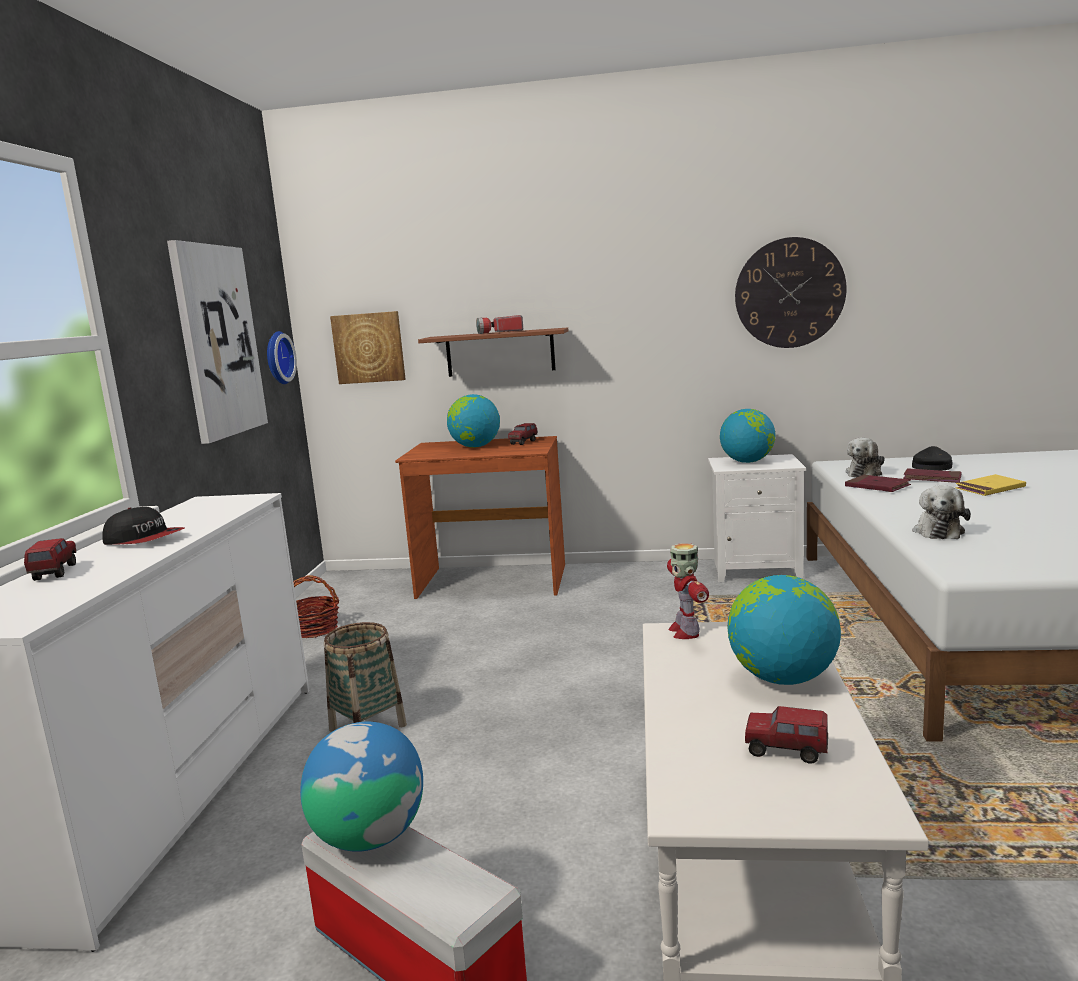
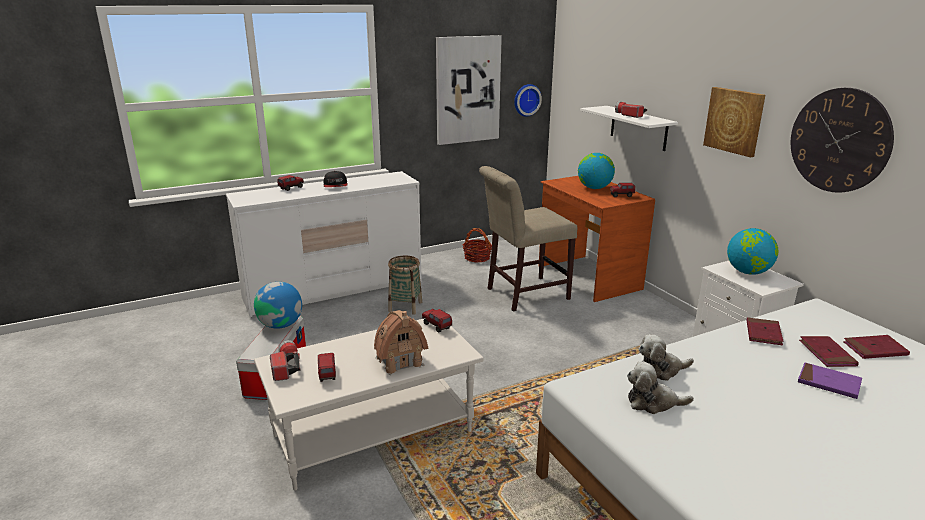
camera: 55 degrees right, 10 degrees up
(369, 347) = (579, 103): picture -> picture (734, 121)
(473, 628) = (523, 294): none -> beige chair
(500, 352) = (638, 128): brown shelf -> white shelf
(685, 631) = (437, 326): toy robot -> toy truck
(724, 795) = (286, 367): none -> flashlight
(782, 678) = (399, 361): globe -> toy house
(865, 473) = (802, 323): plush toy -> plush toy (653, 402)
(931, 467) = (875, 349): black cap -> red book
(990, 488) = (828, 383): yellow book -> purple book

